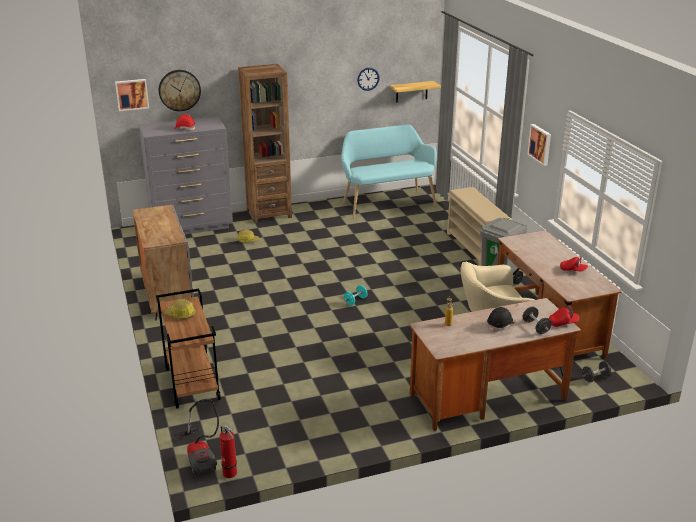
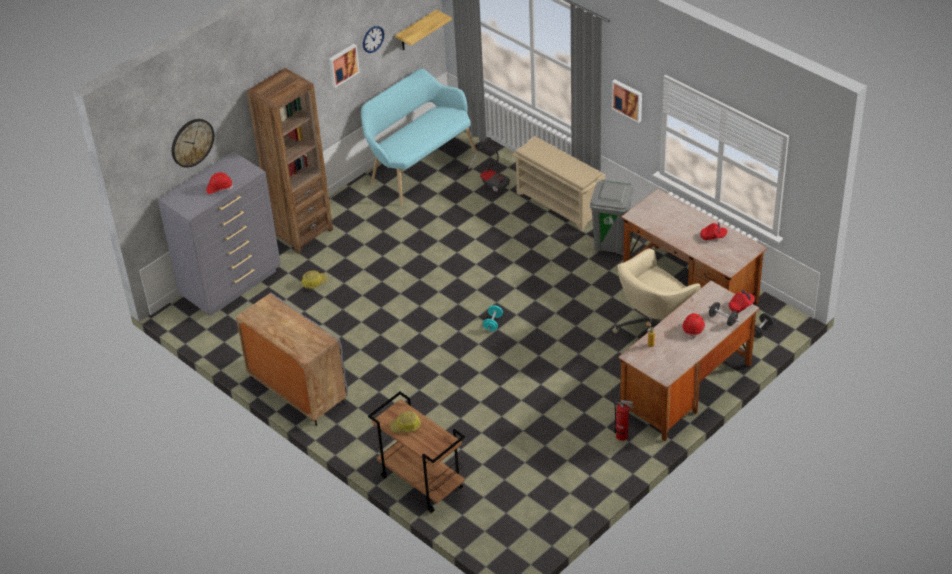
camera: 25 degrees left, 15 degrees up
(132, 94) = (146, 170): picture -> picture (343, 64)
(200, 456) = (494, 547): vacuum cleaner -> vacuum cleaner (488, 181)
(230, 474) = (533, 552): fire extinguisher -> fire extinguisher (623, 436)
(500, 325) = (693, 329): black hard hat -> red hard hat

